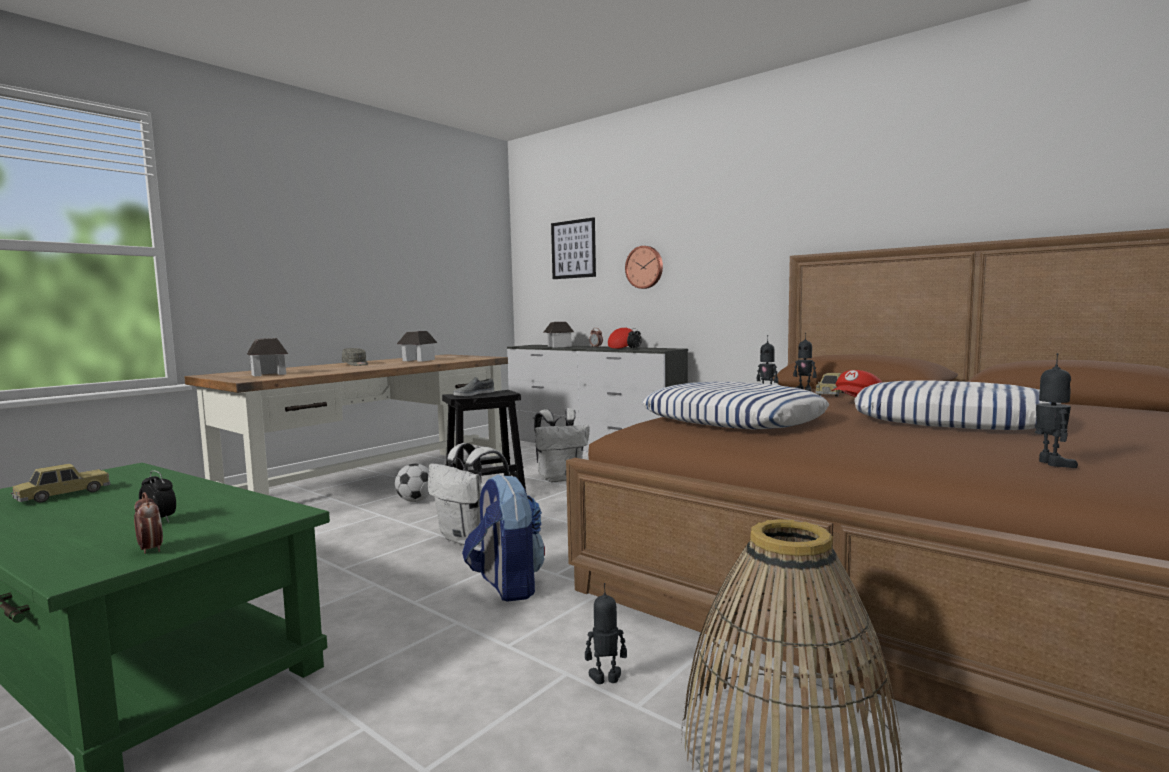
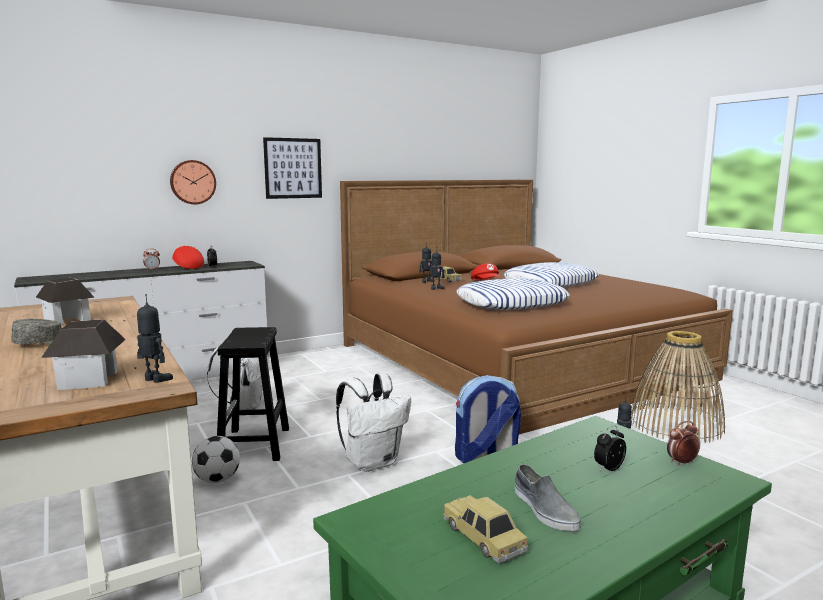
camera: 70 degrees left, 5 degrees up
(473, 394) = (246, 338): grey shoe -> grey shoe (544, 509)
(559, 346) = (98, 275): toy house -> none
(573, 249) = (80, 154): picture -> picture (293, 168)
(1051, 463) = (641, 291): toy robot -> toy robot (154, 380)

